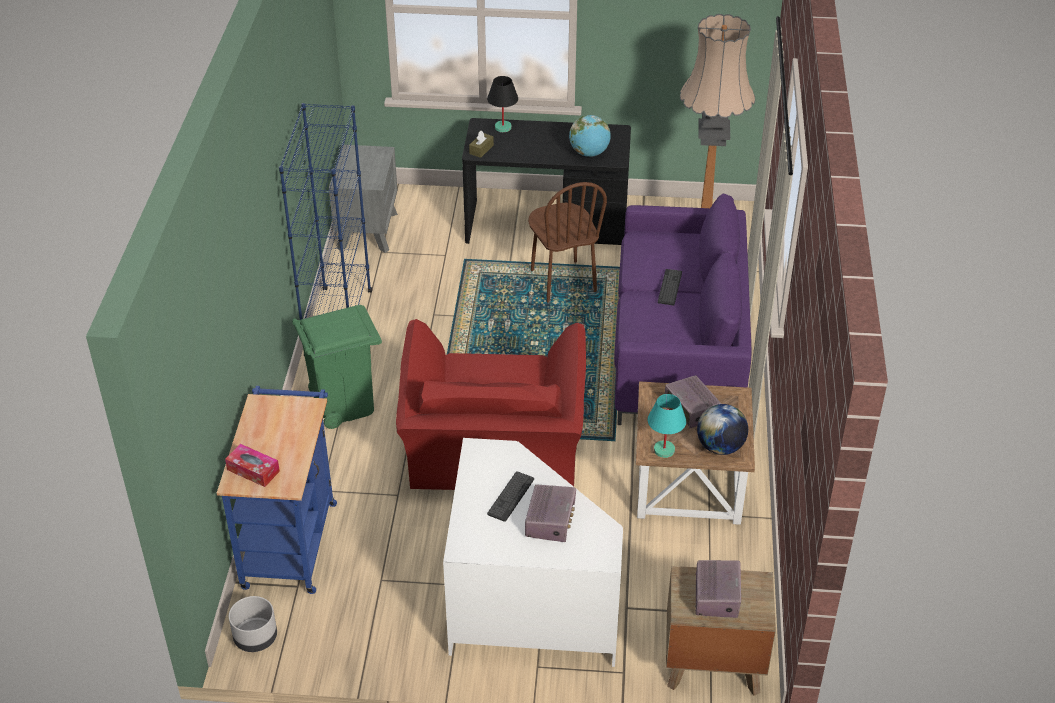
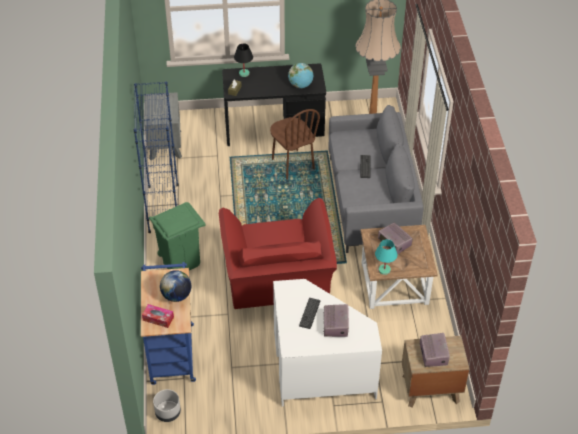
camera: 10 degrees left, 5 degrees up
(678, 352) = (371, 202): purple sofa -> grey sofa
(720, 447) = (415, 263): globe -> globe (176, 296)

